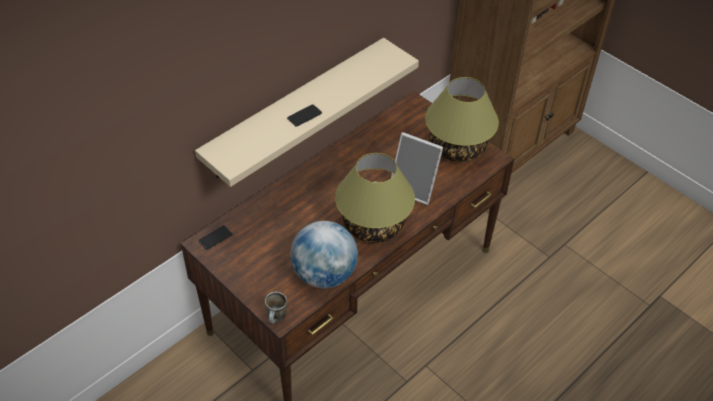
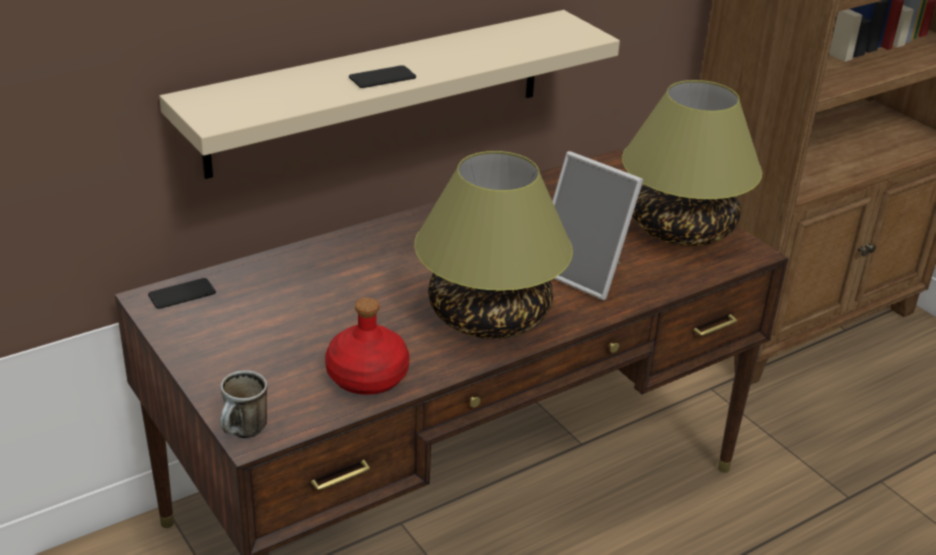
camera: 10 degrees right, 15 degrees down
(324, 274) = (366, 377): globe -> red bottle

